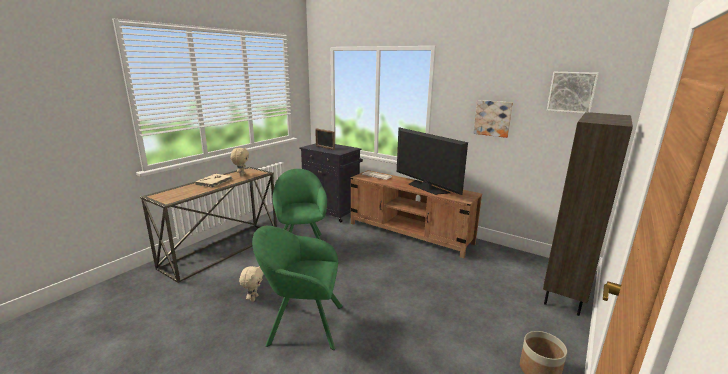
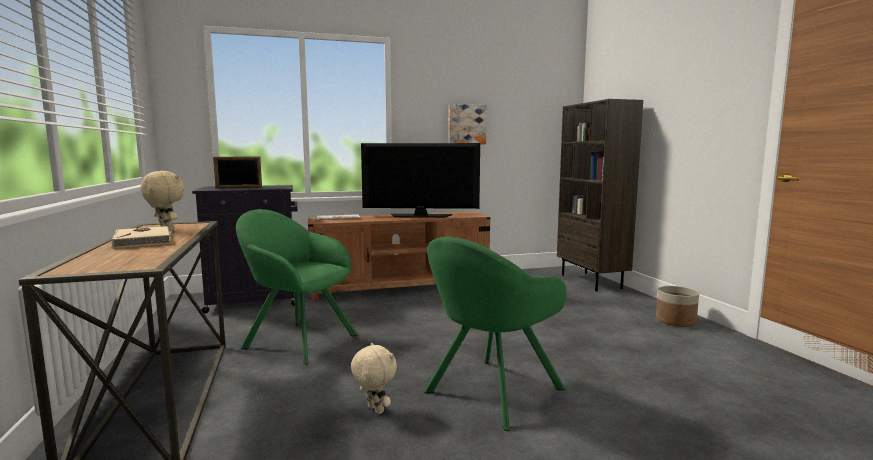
camera: 50 degrees left, 10 degrees down
(571, 92) = (534, 93): picture -> none

